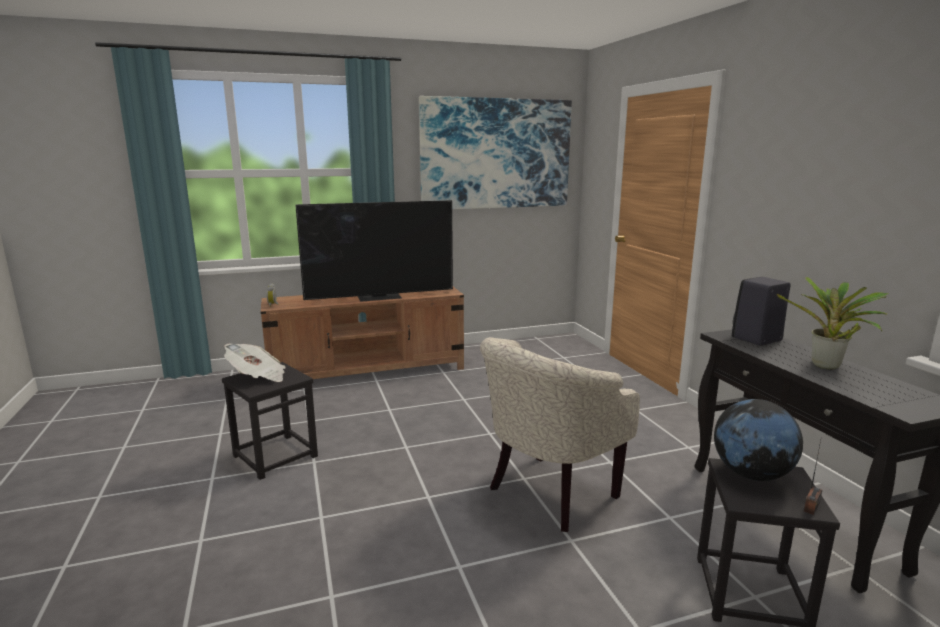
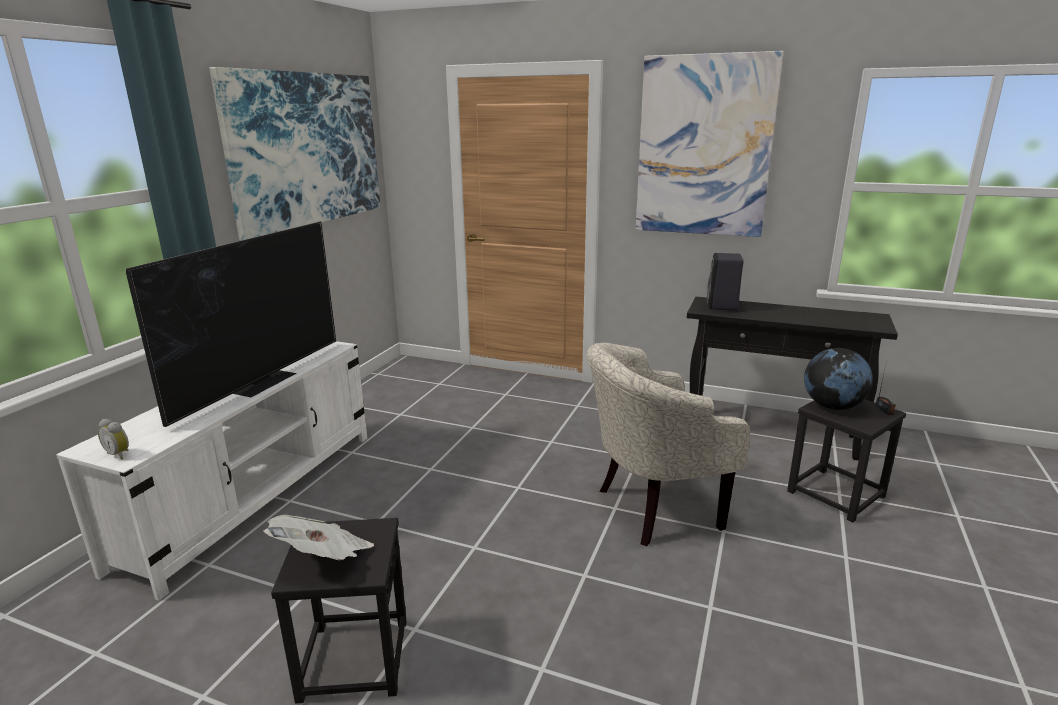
camera: 50 degrees left, 5 degrees up
(368, 371) = (255, 495): brown tv stand -> white tv stand
(547, 494) = (651, 509): beige armchair -> beige armchair turned 75 degrees clockwise
(802, 158) = (704, 147): none -> picture
(826, 367) = (794, 313): potted plant -> none

